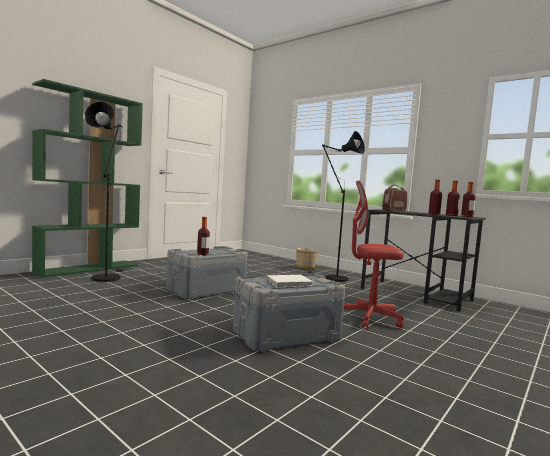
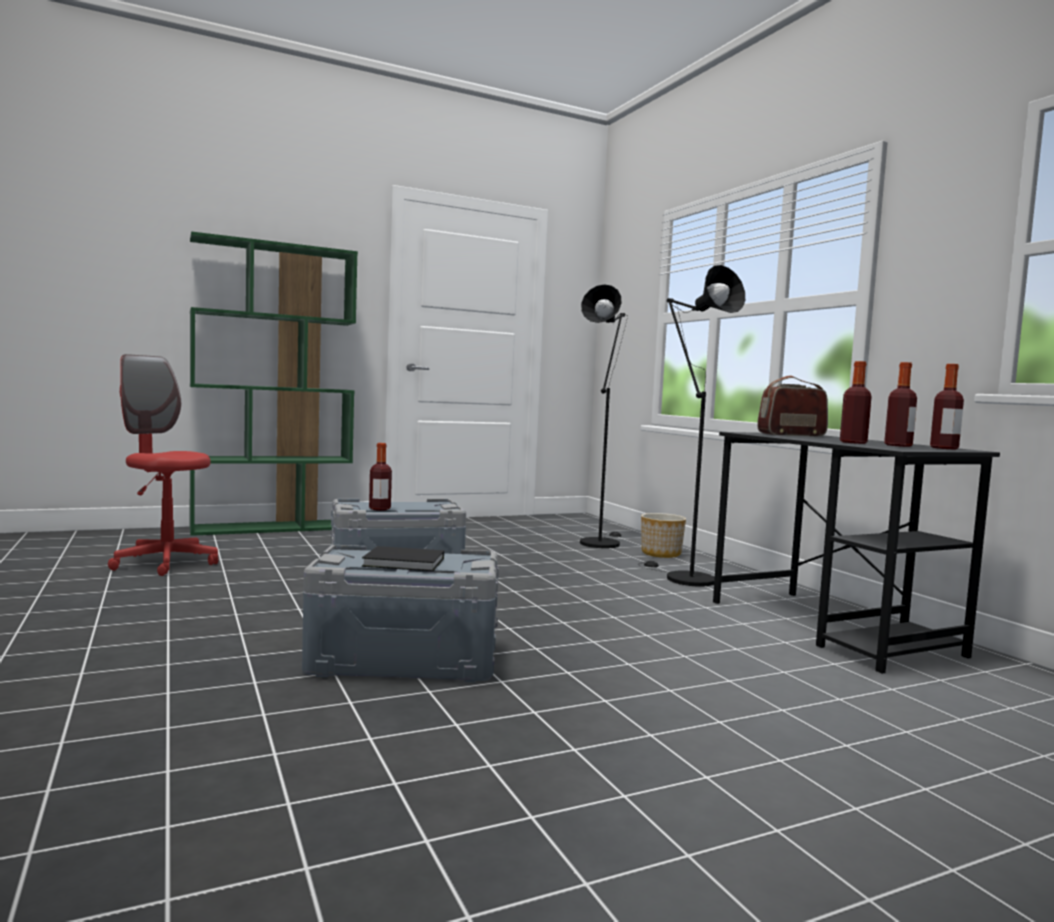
camera: 25 degrees right, 0 degrees up
(107, 277) = (277, 542): black floor lamp -> black floor lamp (600, 542)
(290, 283) = (405, 563): white book -> black book
(369, 318) = (621, 657): red office chair -> red office chair (165, 563)

